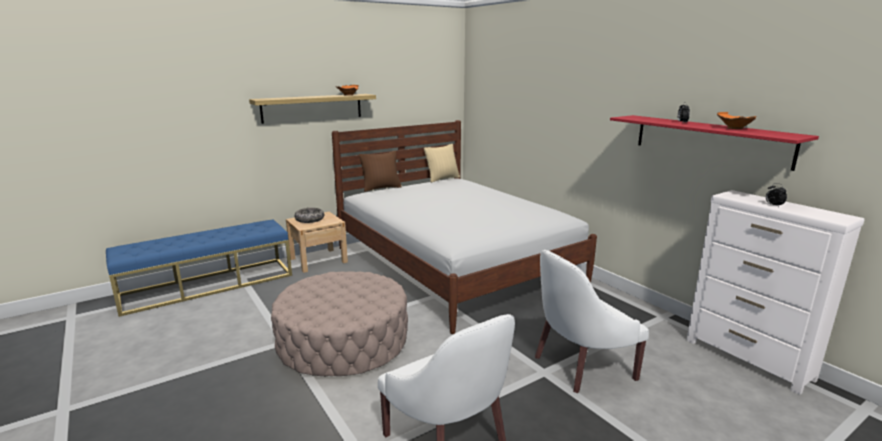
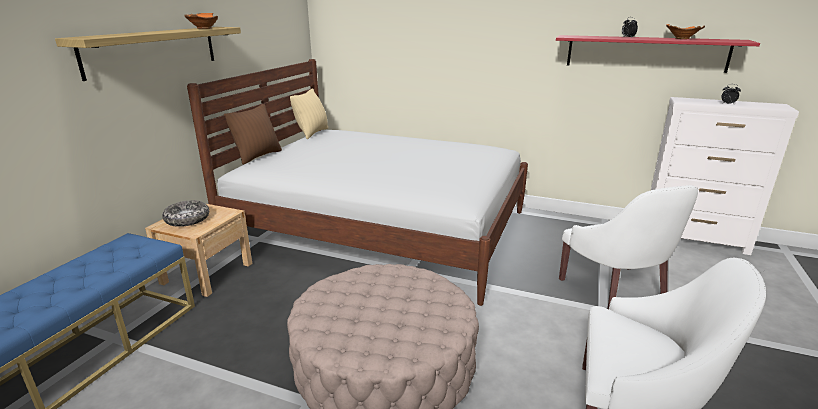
camera: 35 degrees left, 5 degrees up
(579, 365) = (616, 291): white armchair -> white armchair turned 45 degrees counterclockwise

